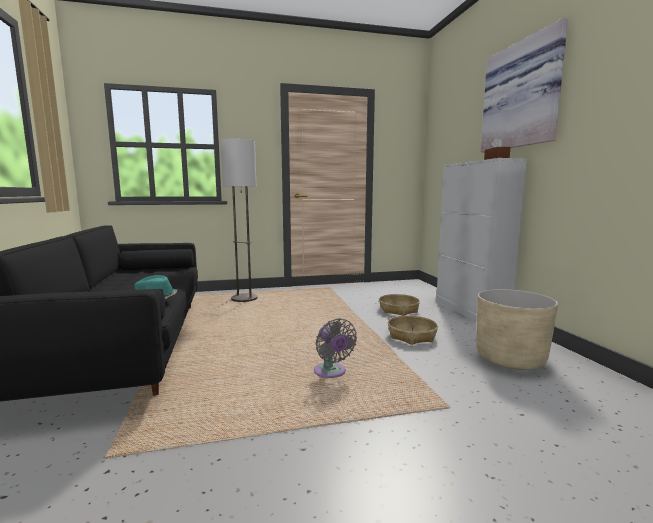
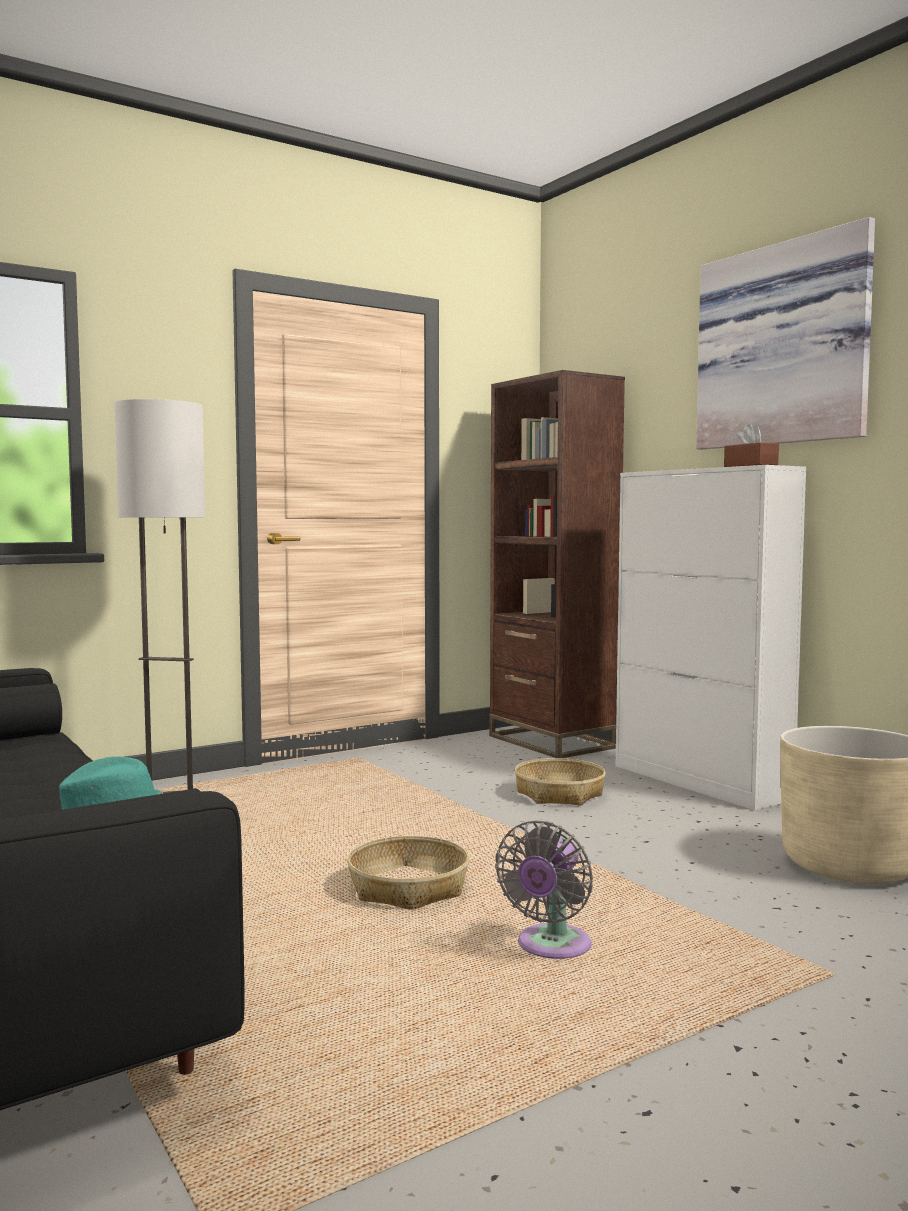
camera: 20 degrees left, 5 degrees down
(331, 373) = (550, 948): grey fan -> grey fan turned 75 degrees clockwise
(412, 336) = (637, 846): basket -> basket (408, 888)
(417, 288) = (552, 742): none -> brown bookcase

